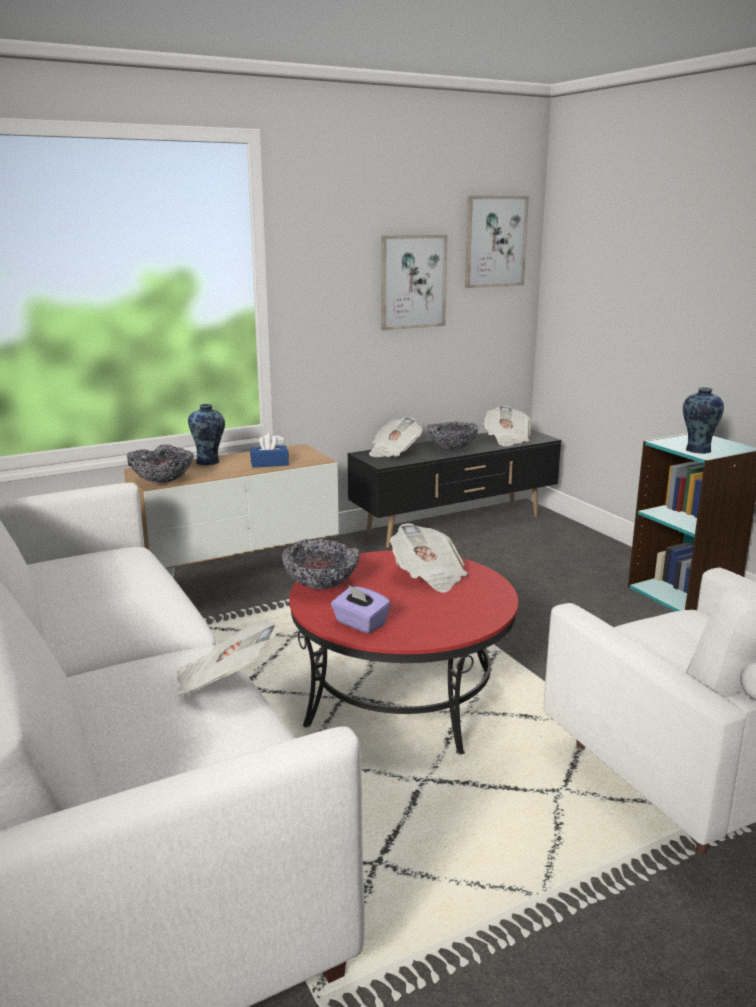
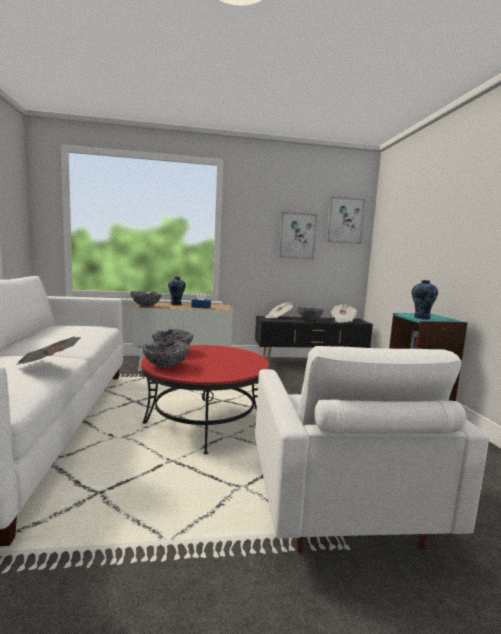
camera: 20 degrees right, 10 degrees down
(360, 623) = (166, 366): purple tissue box -> bowl
(428, 576) = (229, 357): newspaper -> none

